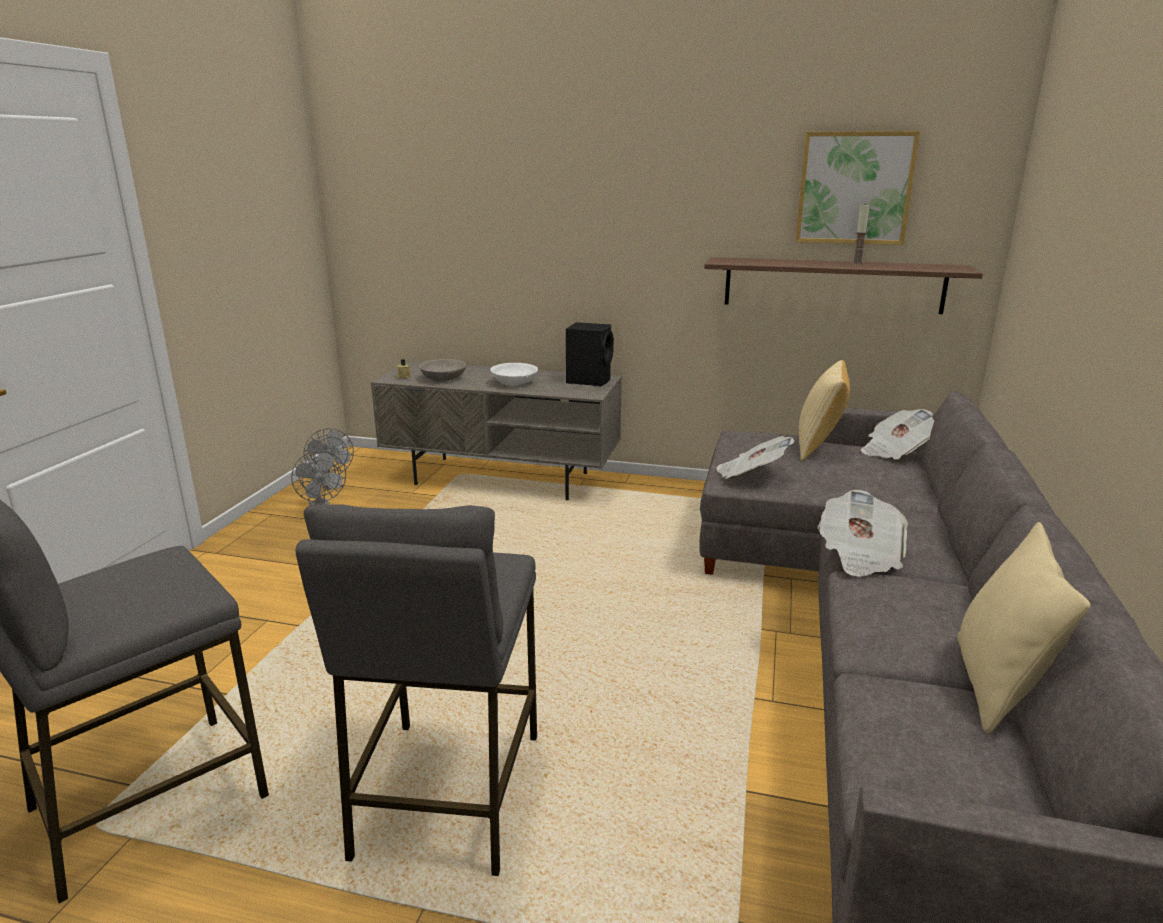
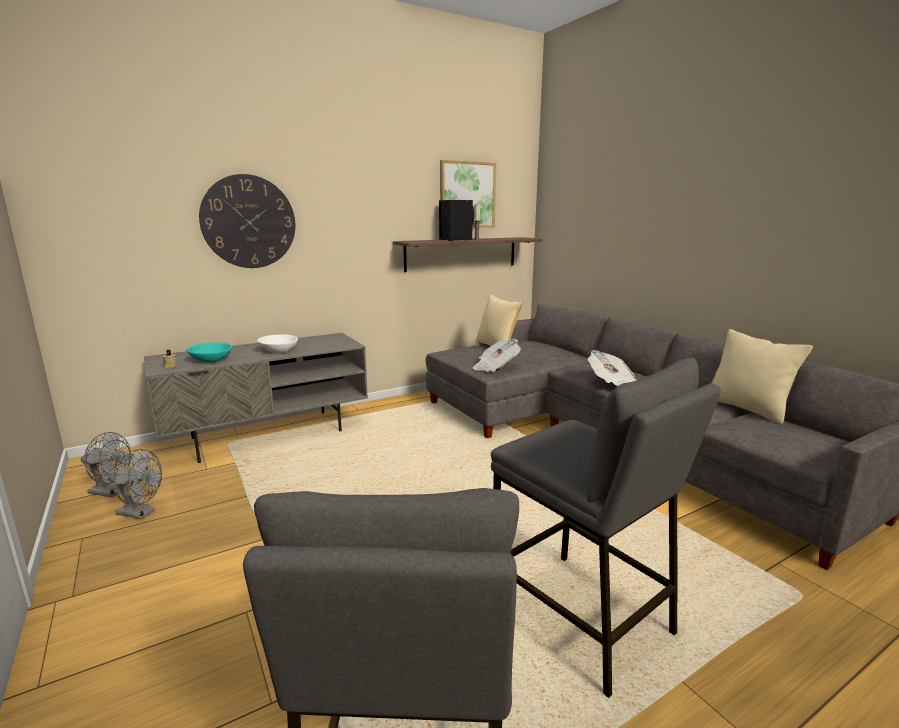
camera: 45 degrees left, 5 degrees down
(443, 378) = (211, 359): grey bowl -> turquoise bowl
(521, 222) = (249, 222): none -> wall clock
(589, 380) = (328, 338): black speaker -> black speaker (455, 239)
(895, 451) = (529, 341): newspaper -> none

